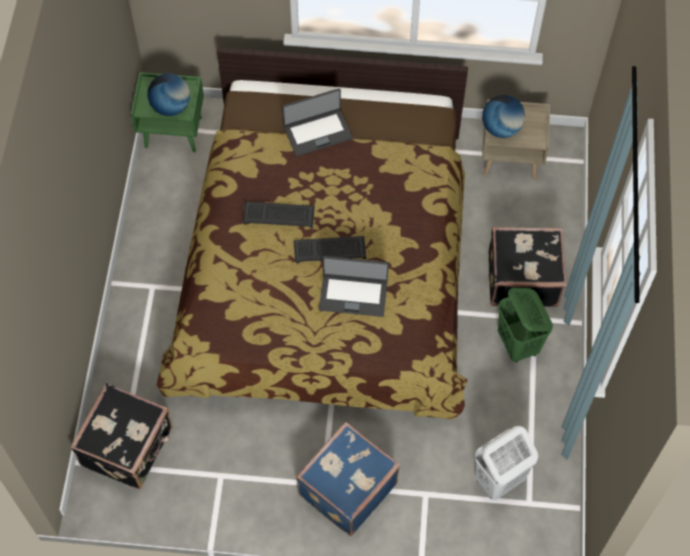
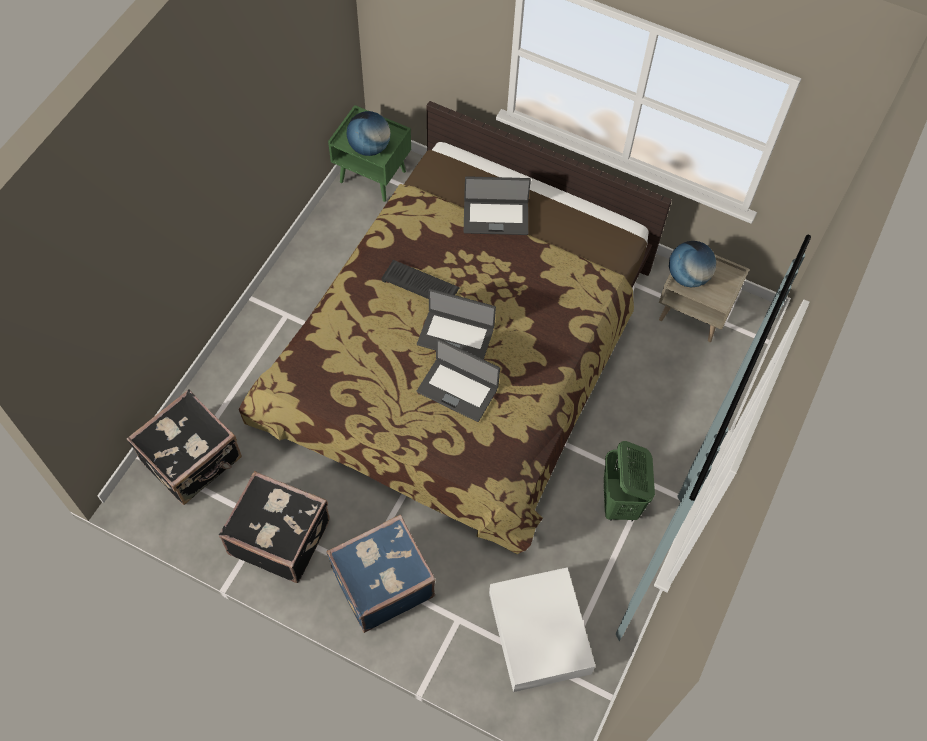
camera: 20 degrees right, 0 degrees up
(330, 249) = (455, 336): keyboard -> laptop
(498, 480) = (539, 635): white laundry basket -> white storage box
(522, 278) = (653, 437): black suitcase -> black suitcase (280, 536)

